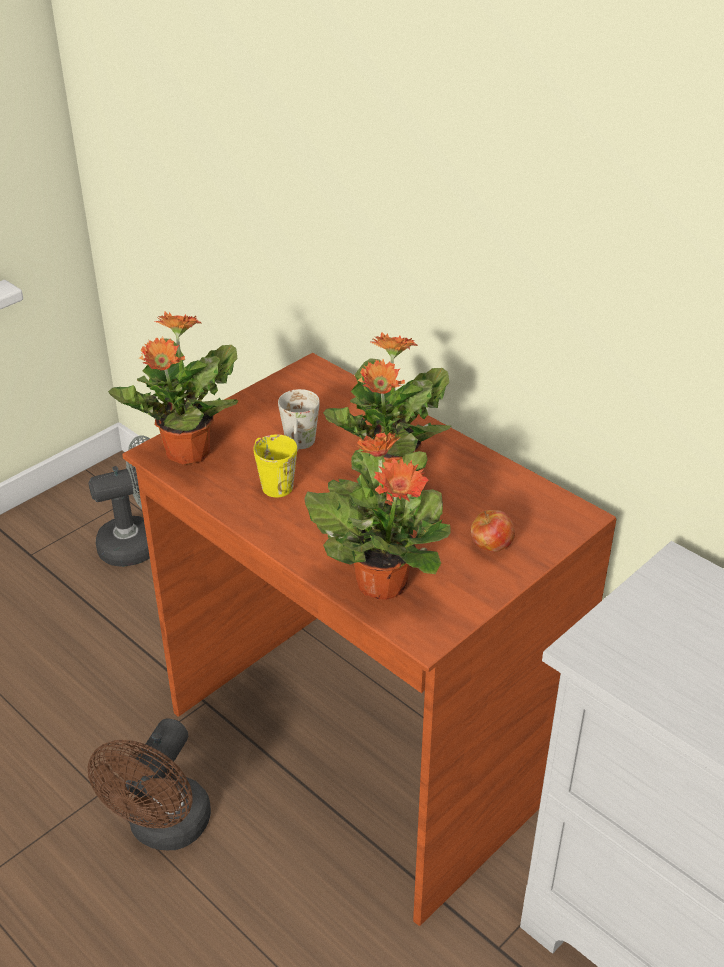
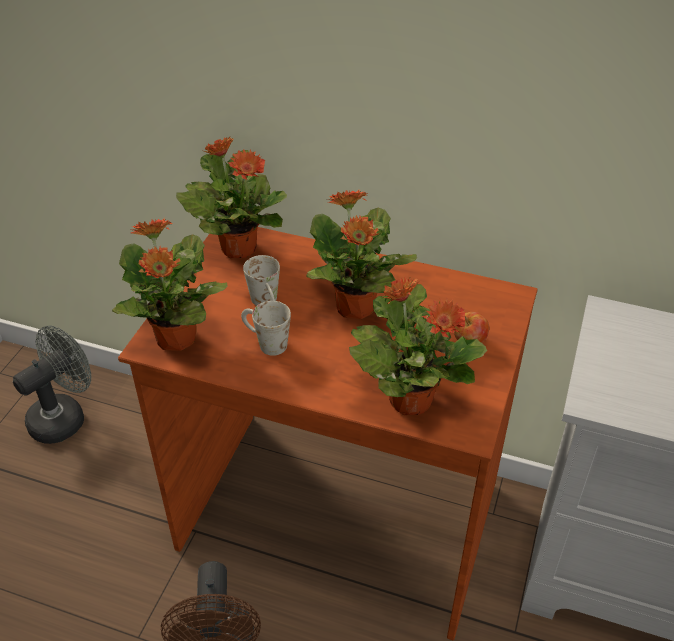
camera: 25 degrees left, 5 degrees up
(271, 482) = (265, 342): yellow mug -> white mug
(310, 384) = (238, 247): none -> potted plant

